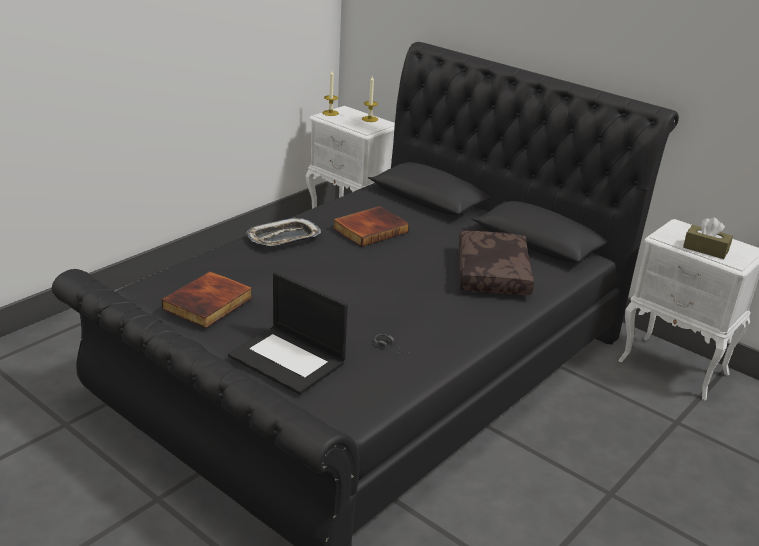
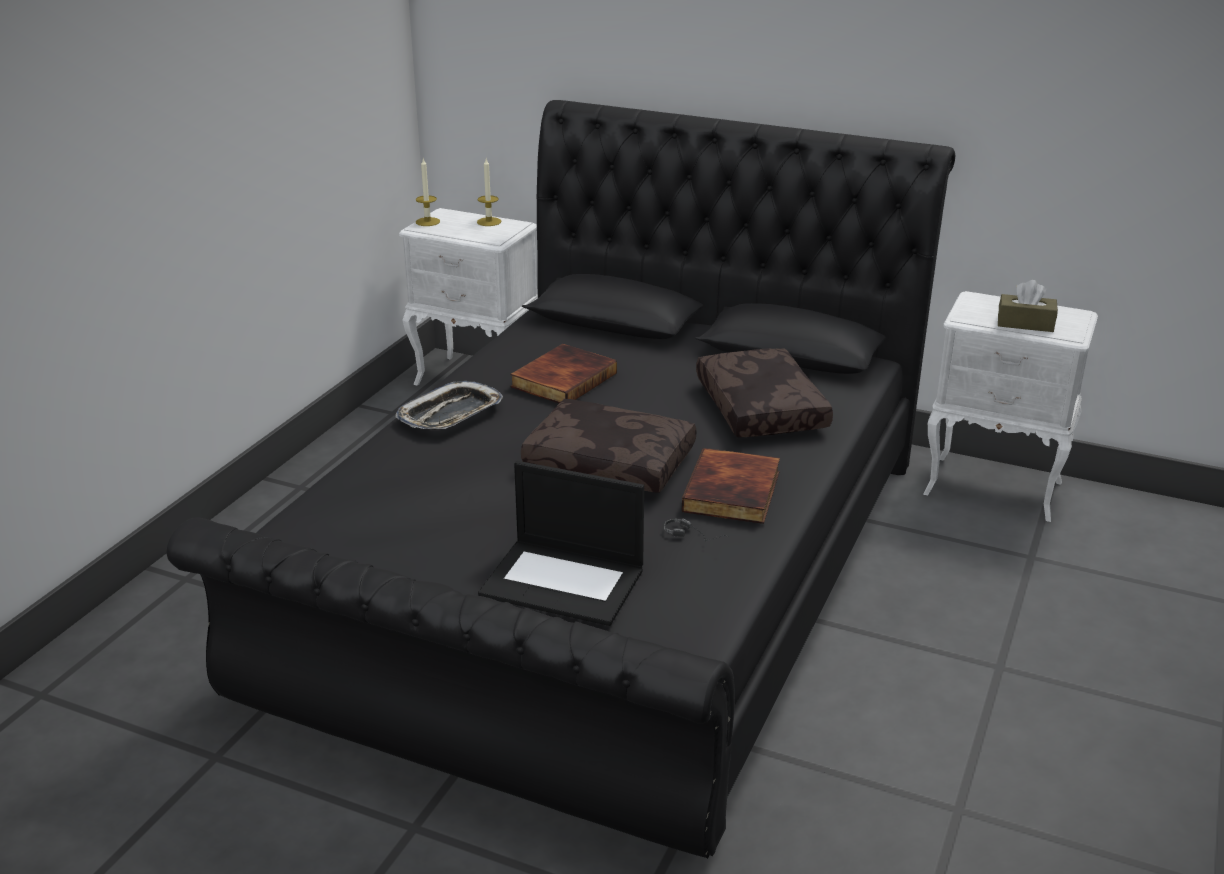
camera: 15 degrees left, 0 degrees up
(209, 304) = (406, 529): book -> book (734, 492)
(368, 288) = (612, 461): none -> brown pillow

